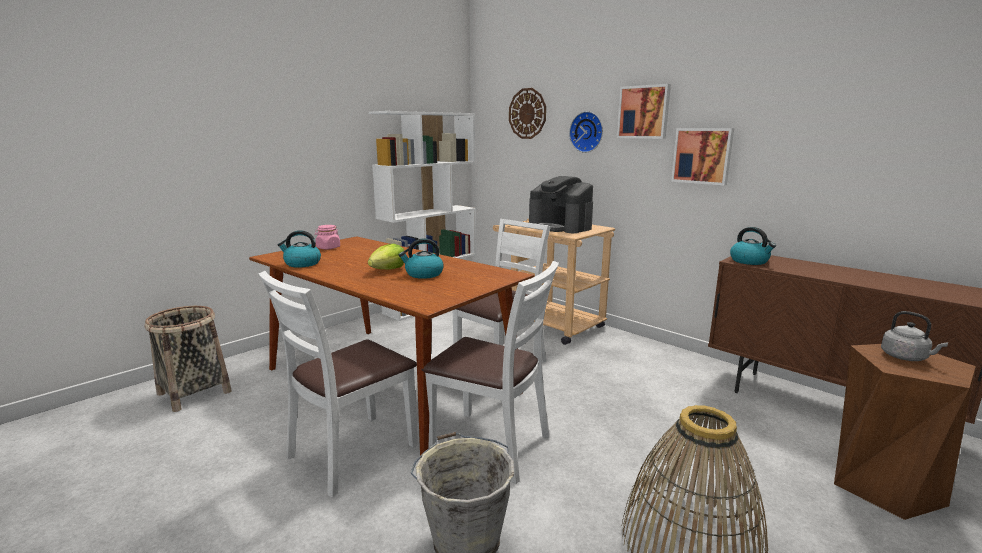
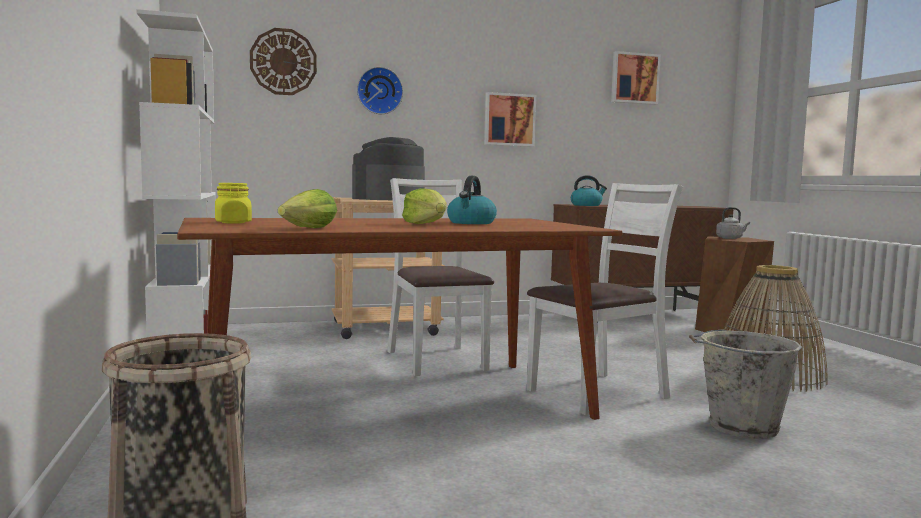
camera: 60 degrees left, 10 degrees down
(302, 264) = (309, 229): kettle -> lettuce
(328, 248) = (233, 222): pink jar -> yellow jar
(352, 452) = (552, 445): white chair -> none
(560, 227) = (389, 199): coffee machine -> coffee machine turned 135 degrees clockwise
(644, 112) = (448, 74): picture -> picture (634, 78)

